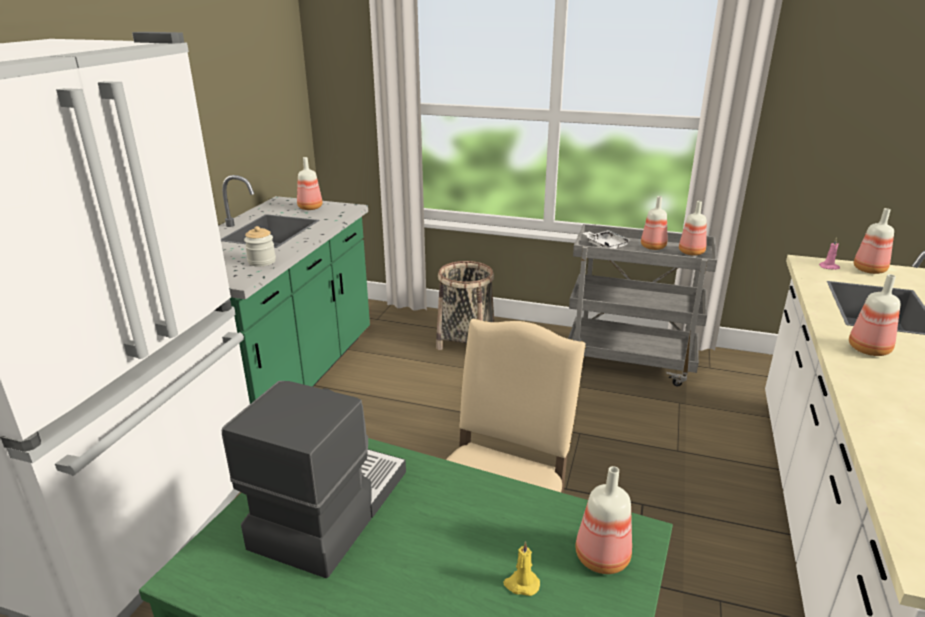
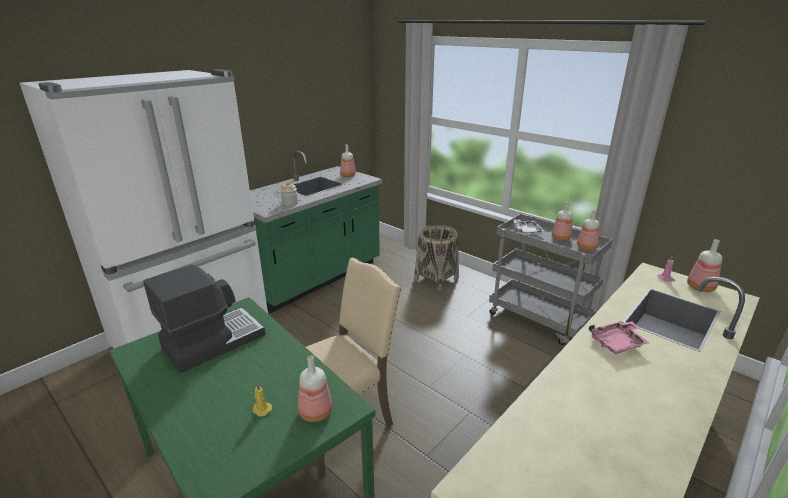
camera: 25 degrees right, 0 degrees up
(870, 349) = (617, 343): bottle -> pink tray

